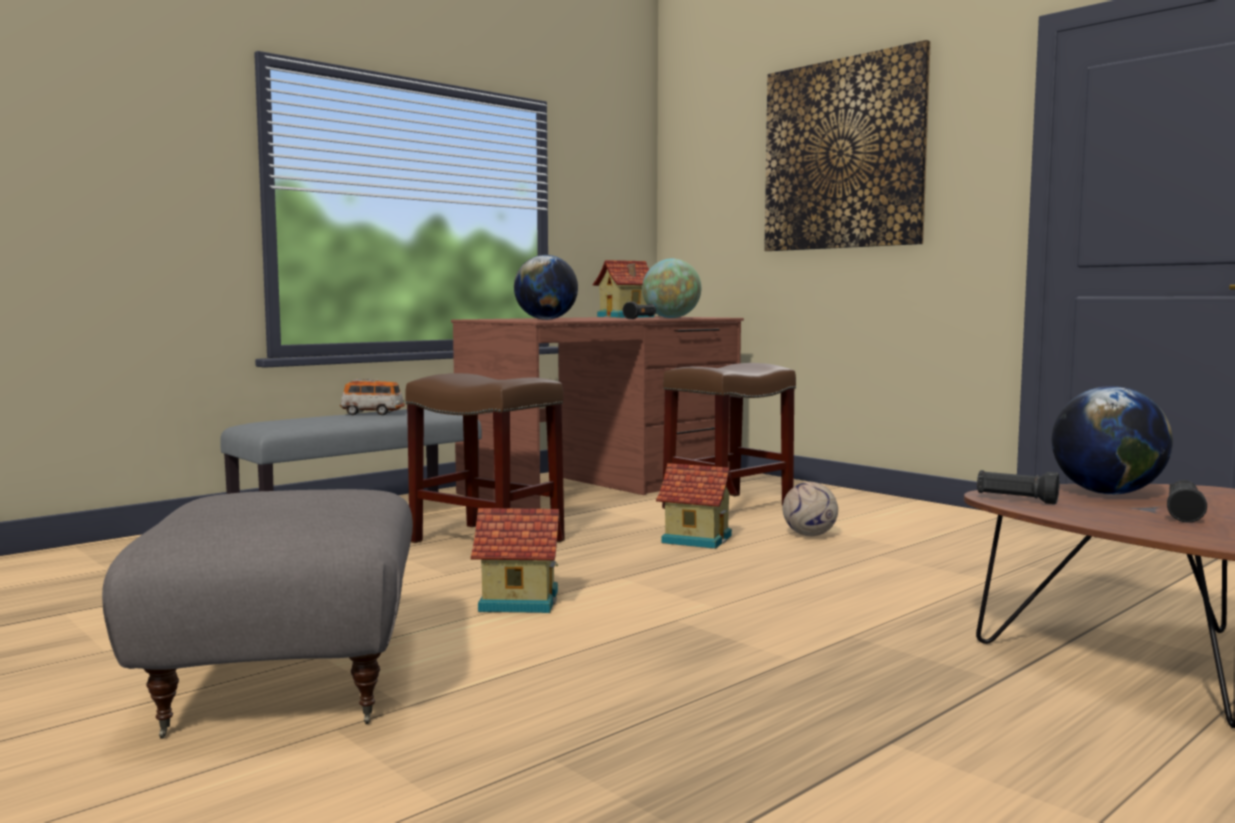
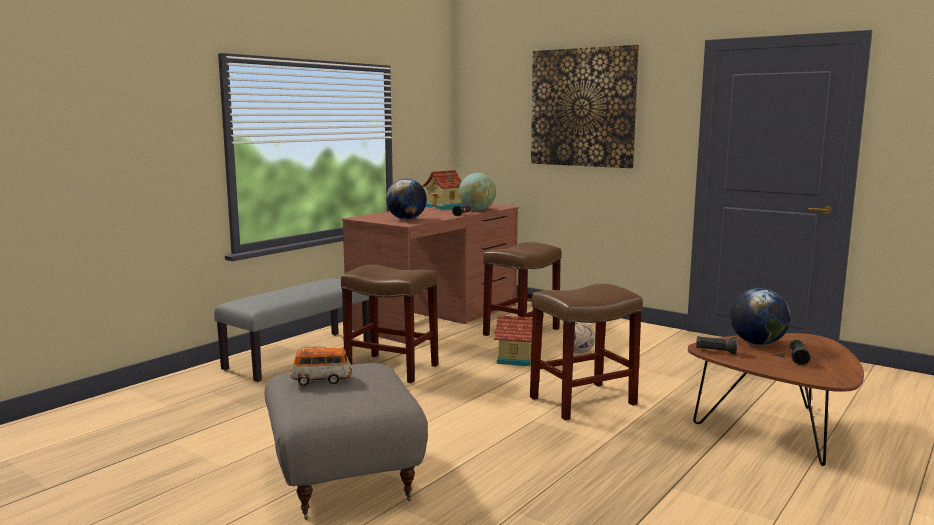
camera: 10 degrees left, 5 degrees up
(373, 413) = (305, 287): toy car -> toy car (321, 380)
(519, 600) = (438, 412): toy house -> none
(780, 599) = (582, 401): none -> brown stool

